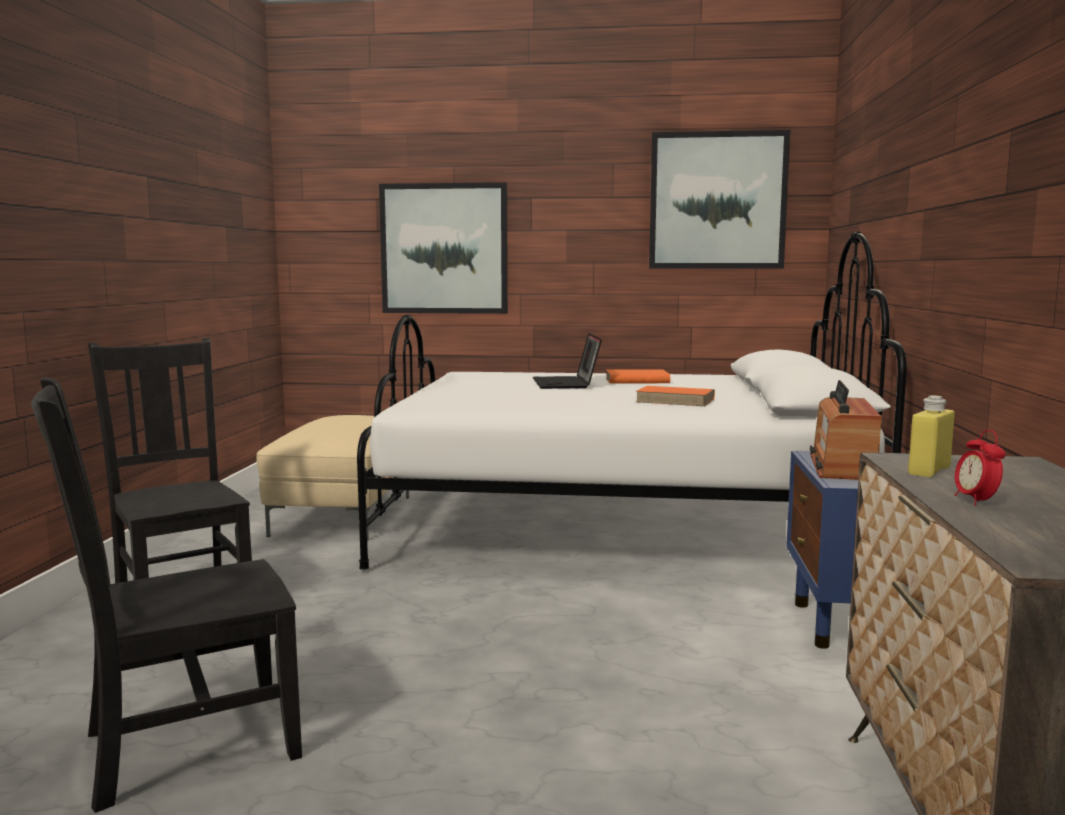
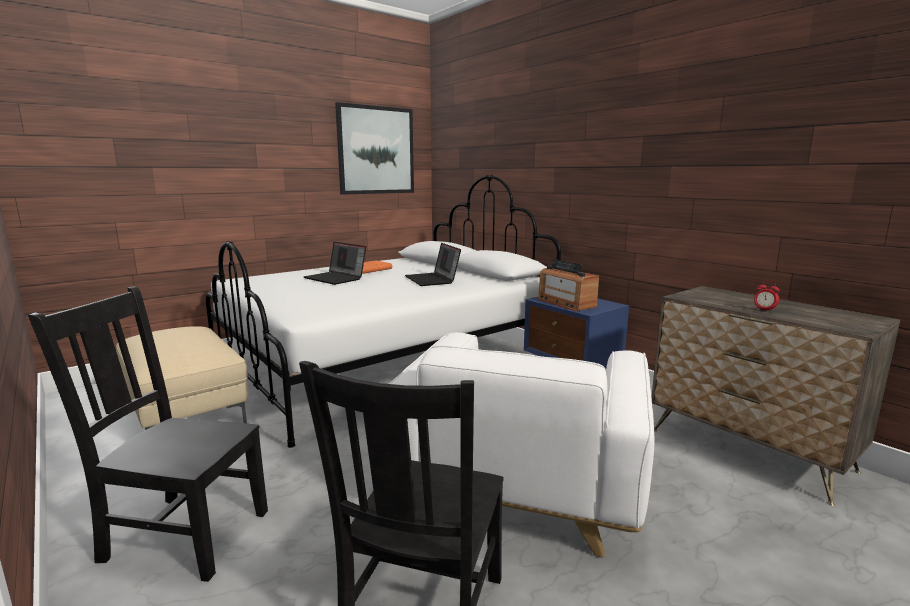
camera: 45 degrees left, 5 degrees up
(444, 249) = (187, 182): picture -> none
(510, 697) = (522, 480): none -> white armchair
(676, 400) = (433, 280): orange book -> laptop
(929, 471) = (709, 300): yellow bottle -> none

